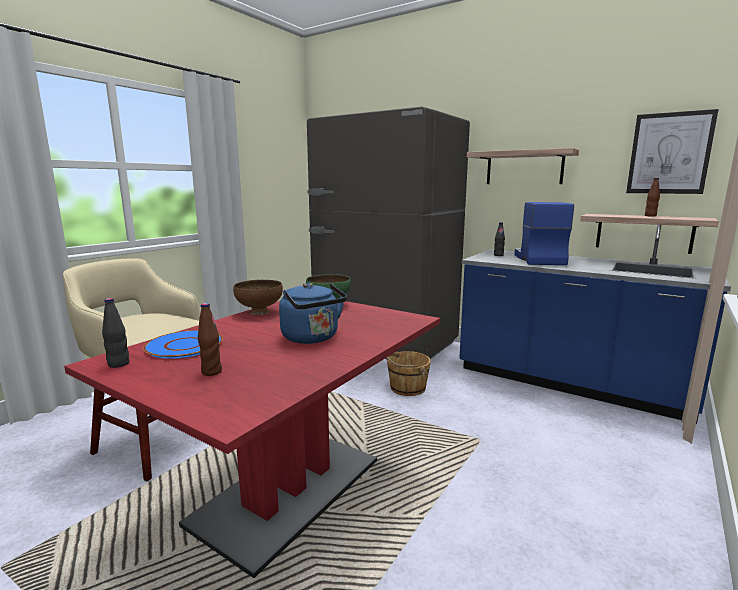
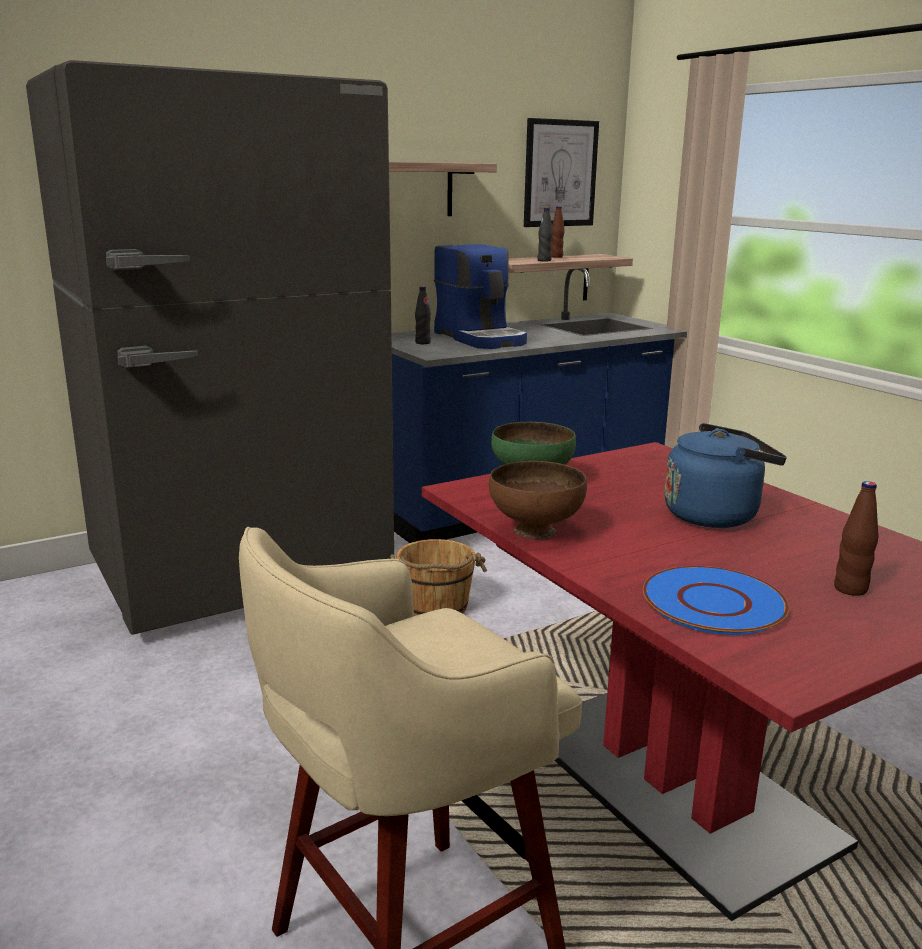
camera: 65 degrees left, 5 degrees up
(118, 364) = (801, 660): black bottle -> black bottle (544, 260)
(537, 259) = (481, 338): coffee machine -> coffee machine turned 150 degrees counterclockwise

